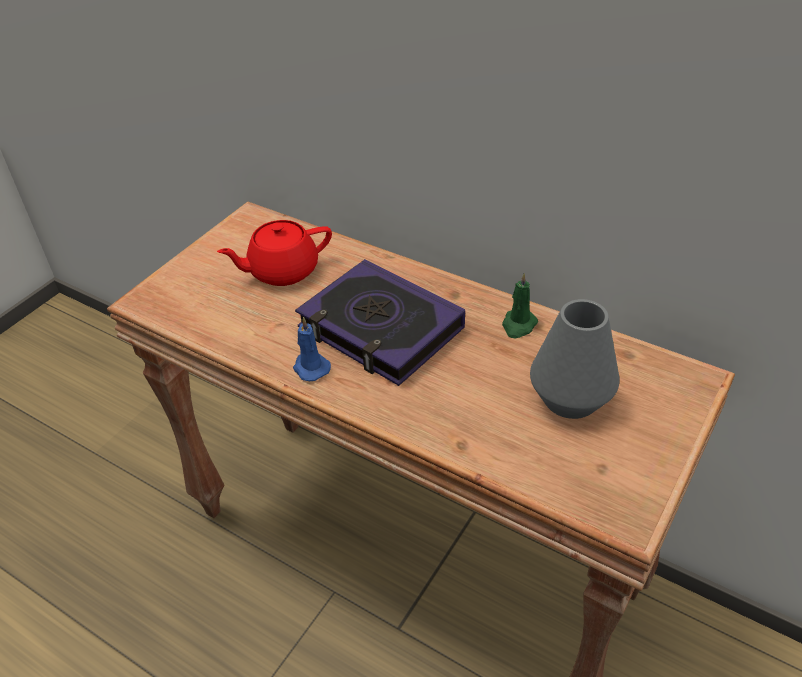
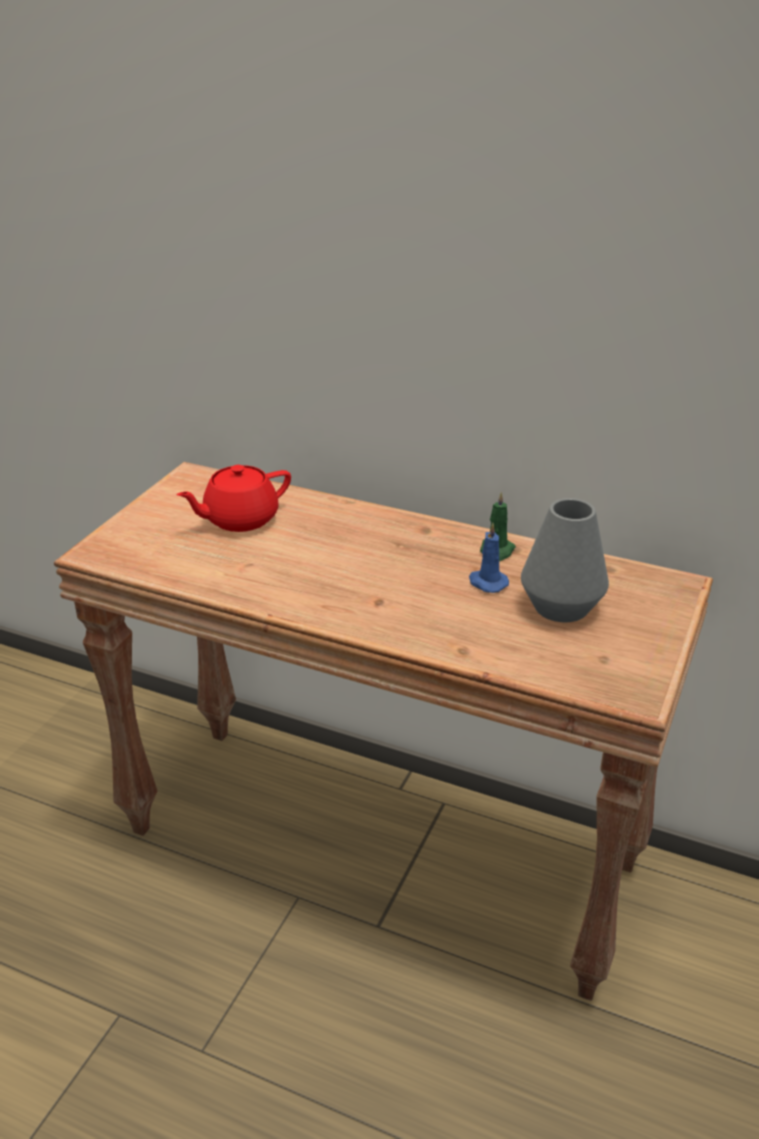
camera: 10 degrees left, 10 degrees down
(310, 367) = (292, 598): blue candle -> blue candle (487, 582)
(380, 329) = (356, 562): book -> none

